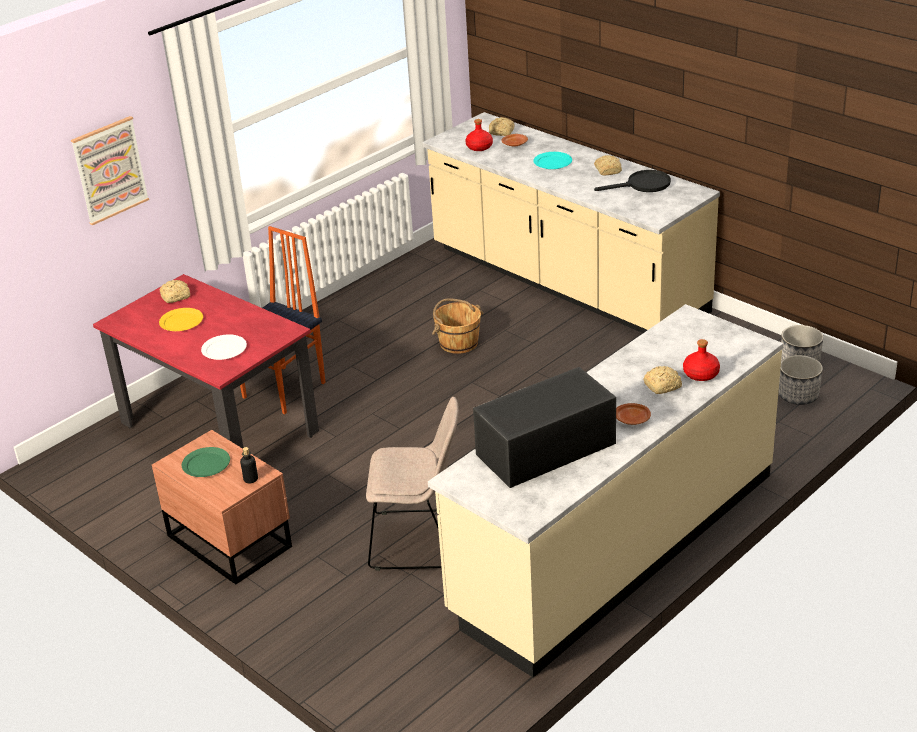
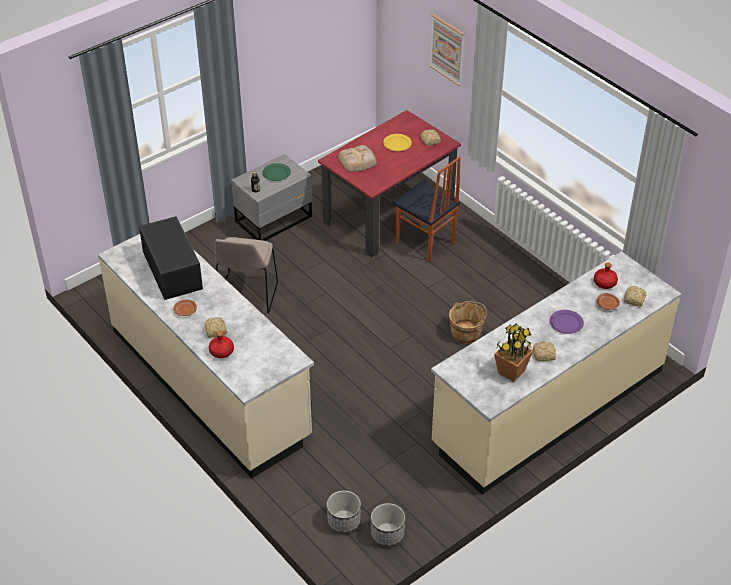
camera: 95 degrees right, 10 degrees up
(224, 349) = (358, 161): white plate -> bread
(230, 539) = (275, 219): brown nightstand -> grey nightstand
(552, 162) = (566, 323): turquoise plate -> purple plate
(642, 185) = (511, 371): black frying pan -> potted plant

